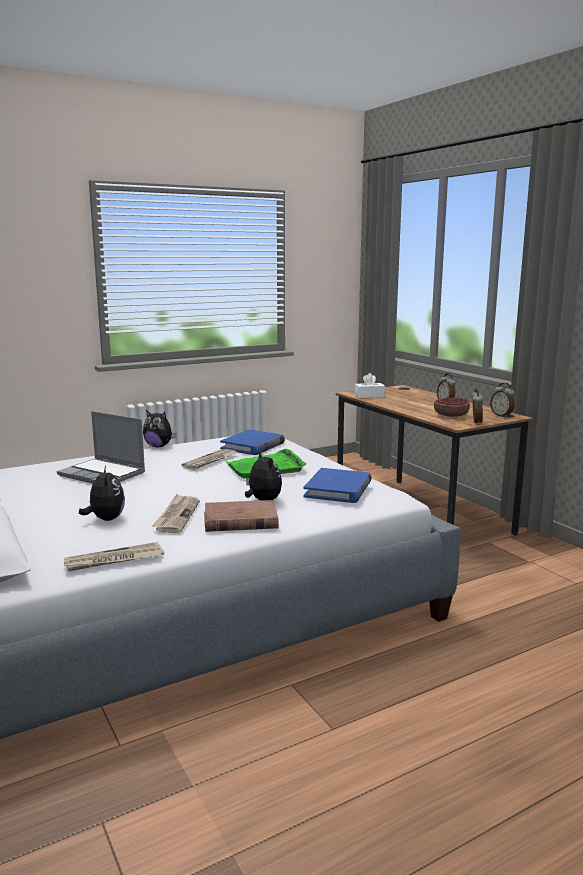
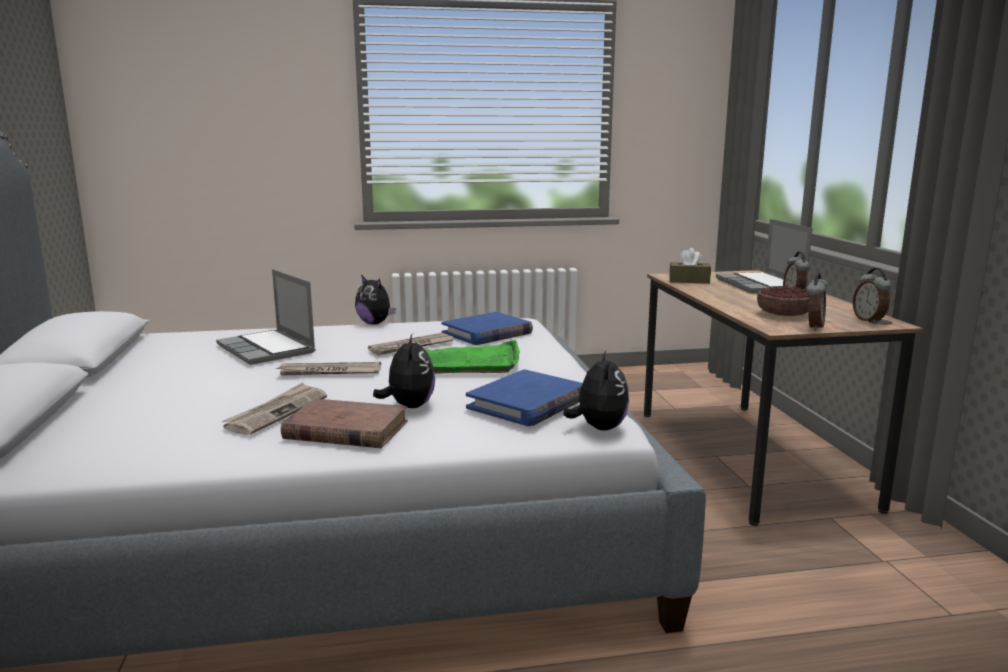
camera: 20 degrees right, 0 degrees up
(105, 519) = (194, 405): plush toy -> plush toy (598, 428)
(113, 560) = (126, 460): newspaper -> newspaper (329, 372)
(369, 396) = (689, 281): white tissue box -> brown tissue box
(417, 396) = (761, 285): none -> laptop

